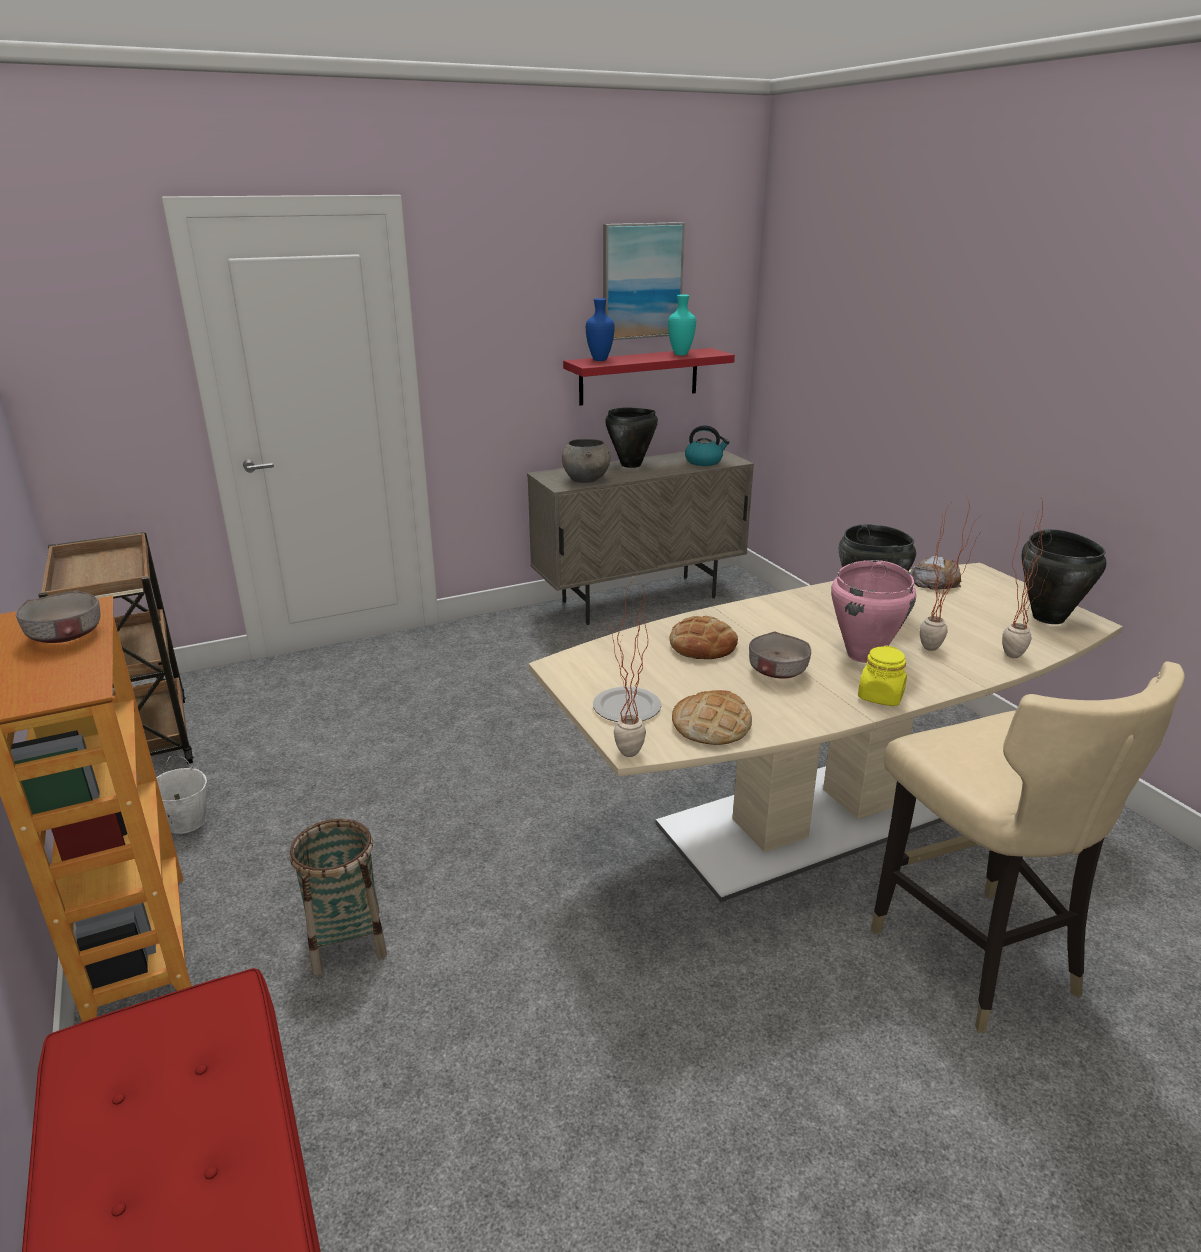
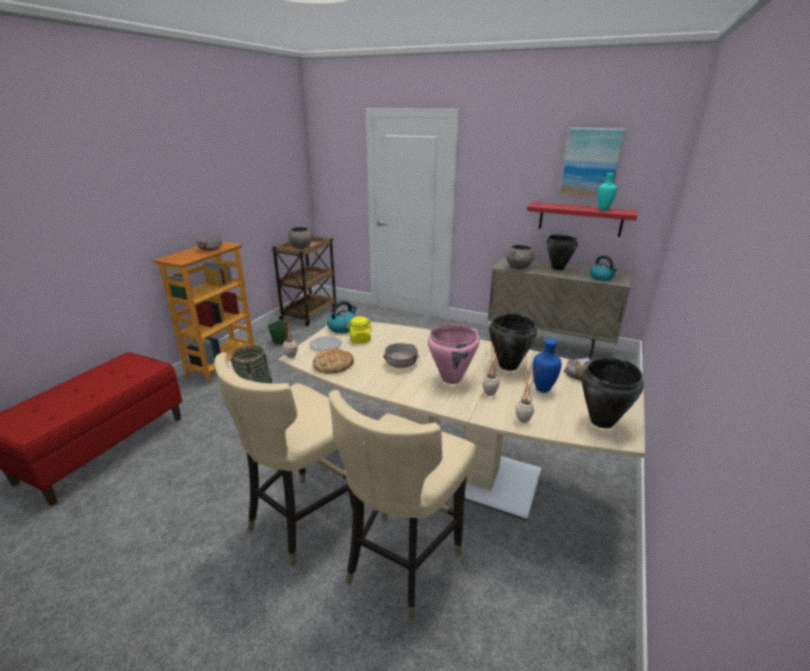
camera: 50 degrees right, 0 degrees up
(97, 574) = (301, 247): none -> grey bowl
(185, 822) = (280, 341): white bucket -> green bucket
(579, 671) = (343, 328): none -> kettle
(599, 360) = (549, 204): blue vase -> blue vase (543, 389)
(702, 645) = (401, 342): bread -> none
(805, 1024) = (303, 519): none -> beige chair
(880, 696) = (413, 394): yellow jar -> yellow jar (360, 340)

